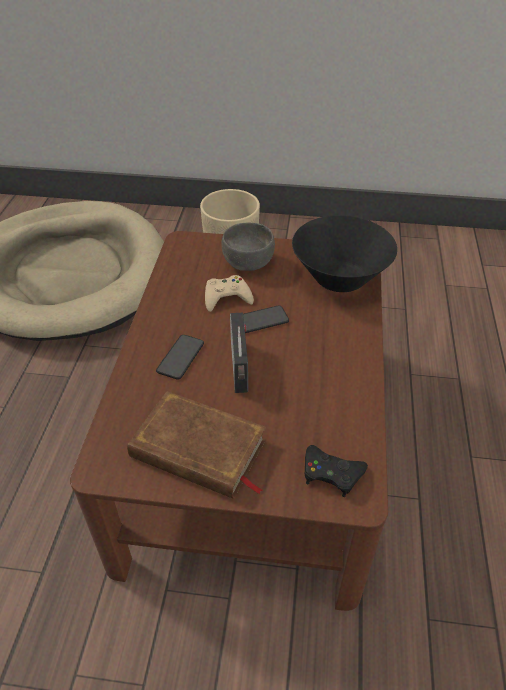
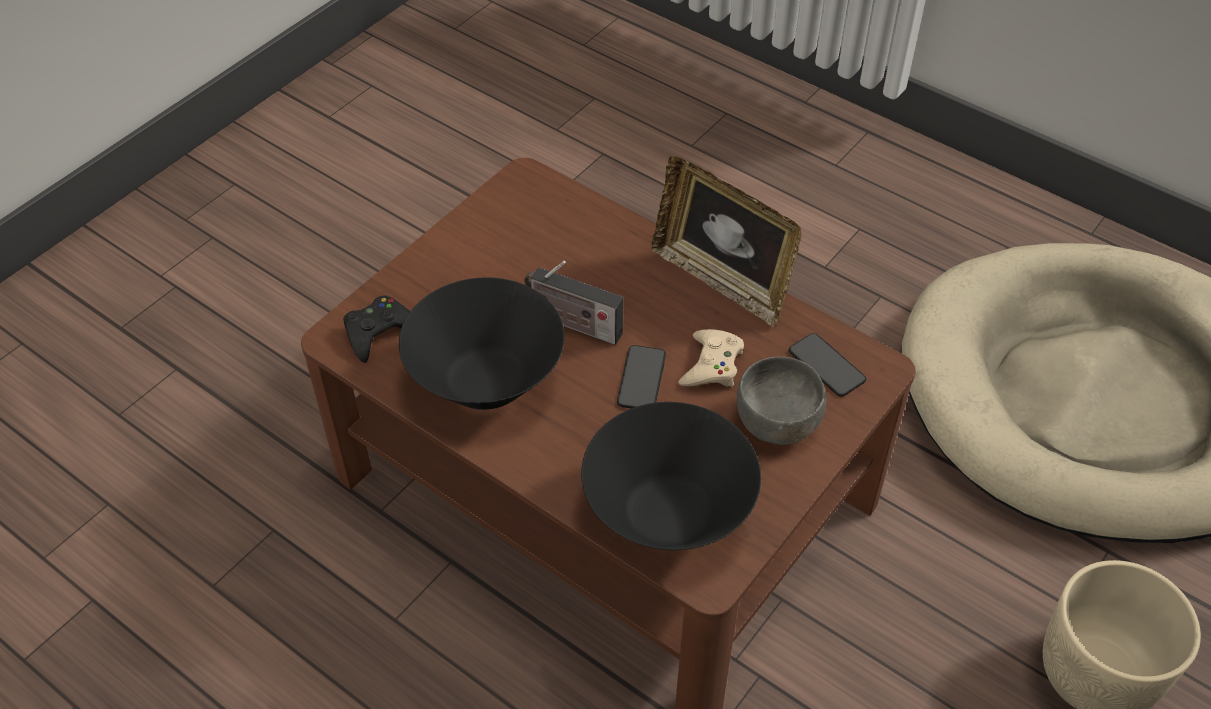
camera: 120 degrees right, 5 degrees up
(152, 316) = (721, 280): none -> picture frame
(180, 357) = (630, 280): phone -> phone (826, 366)
(198, 450) = (490, 249): brown book -> none
(321, 389) = (486, 380): none -> black bowl

